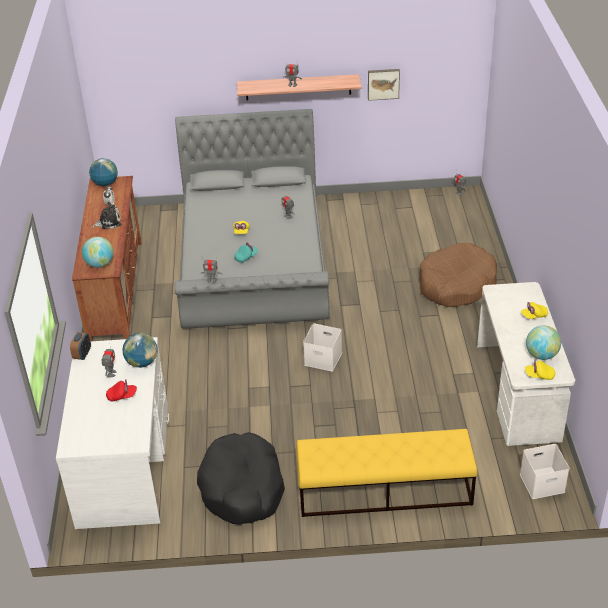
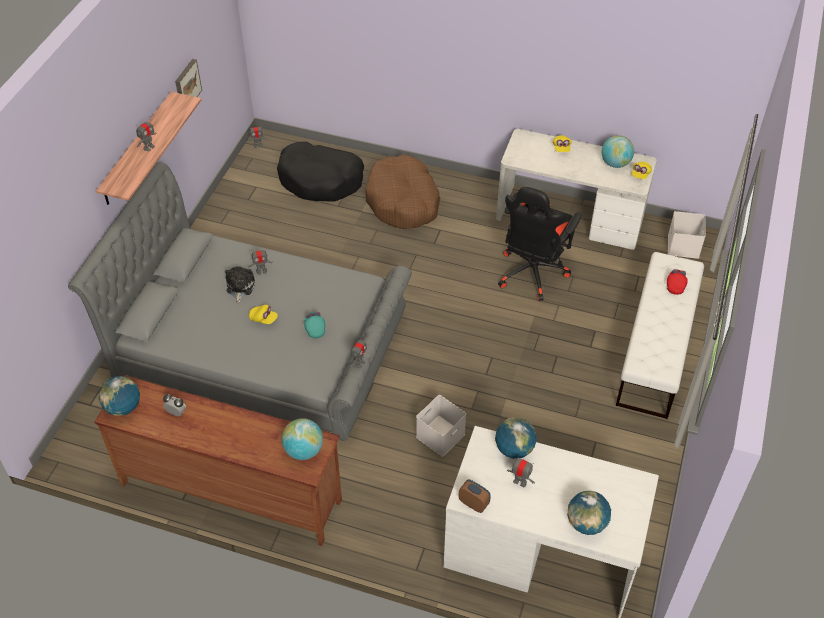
camera: 70 degrees left, 10 degrees up
(84, 418) = (586, 523): none -> globe
(108, 222) = (216, 422): plush toy -> plush toy (239, 287)
(122, 396) = (563, 480): red cap -> red cap (675, 285)
(242, 488) = (613, 454): black dog bed -> black dog bed (321, 180)
(322, 359) = (457, 336): white storage box -> white storage box (440, 436)
(384, 491) = (655, 349): yellow bench -> white bench
(432, 384) = (534, 268): none -> black office chair

